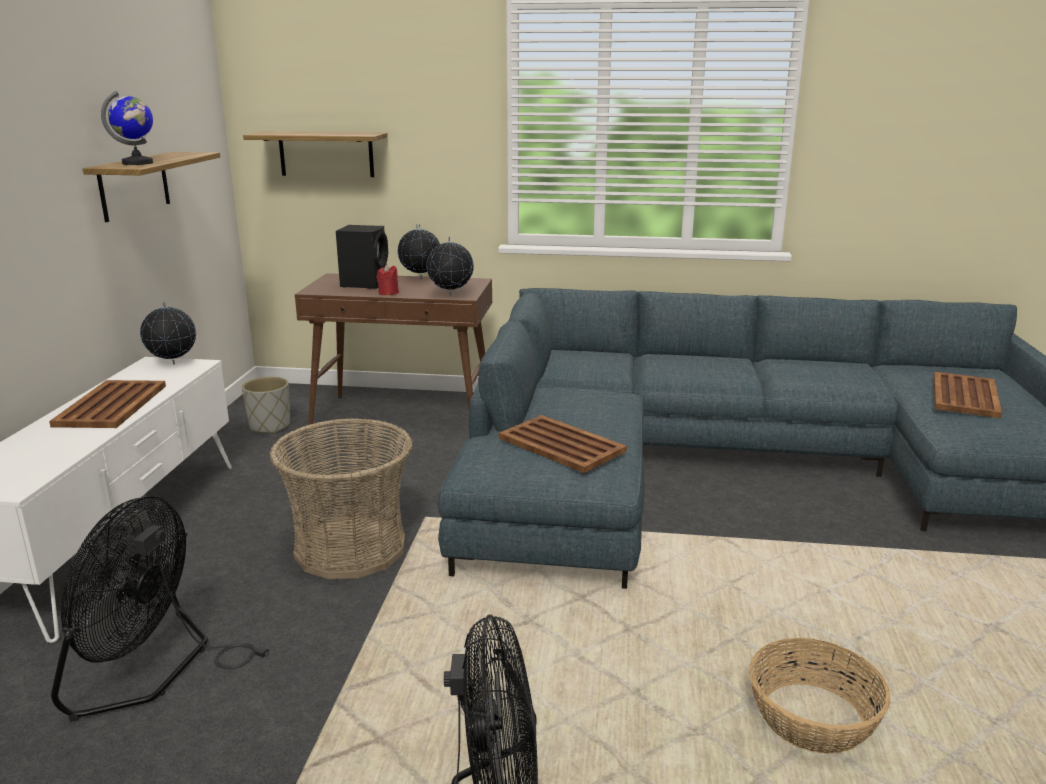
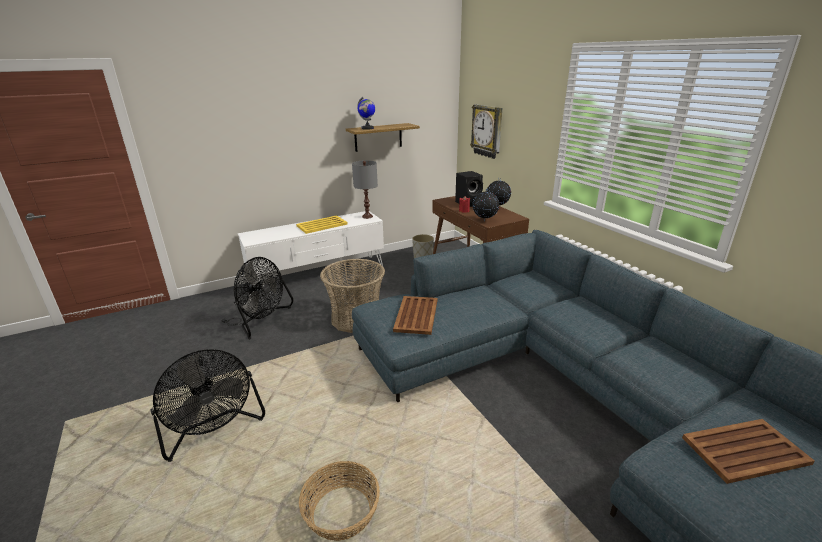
camera: 55 degrees right, 5 degrees up
(112, 405) = (322, 225): brown tray -> yellow tray
(164, 664) = (259, 321): black fan -> black fan turned 135 degrees clockwise
(173, 364) = (367, 216): globe -> grey table lamp
(326, 154) = (487, 131): shelf -> wall clock

